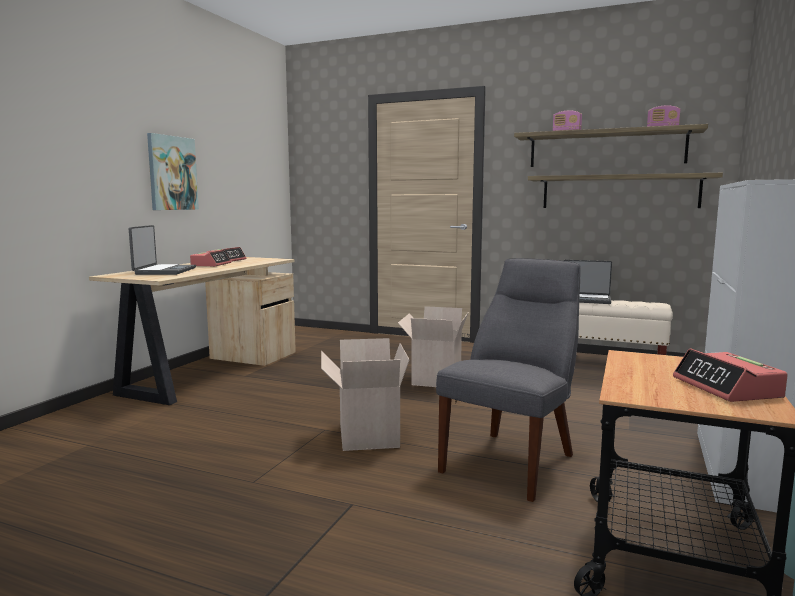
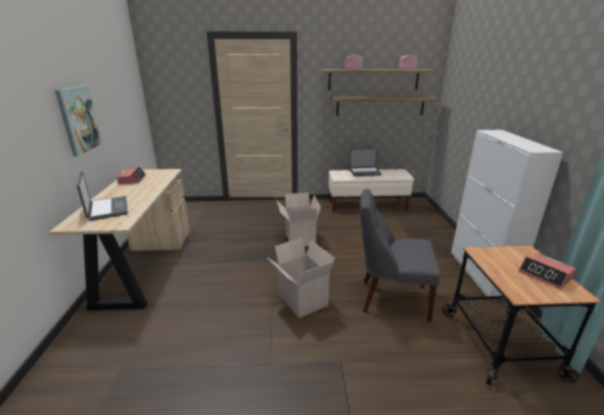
camera: 25 degrees left, 15 degrees up
(211, 264) = (130, 189): alarm clock -> none
(512, 461) = (390, 298): grey chair -> grey chair turned 90 degrees counterclockwise

